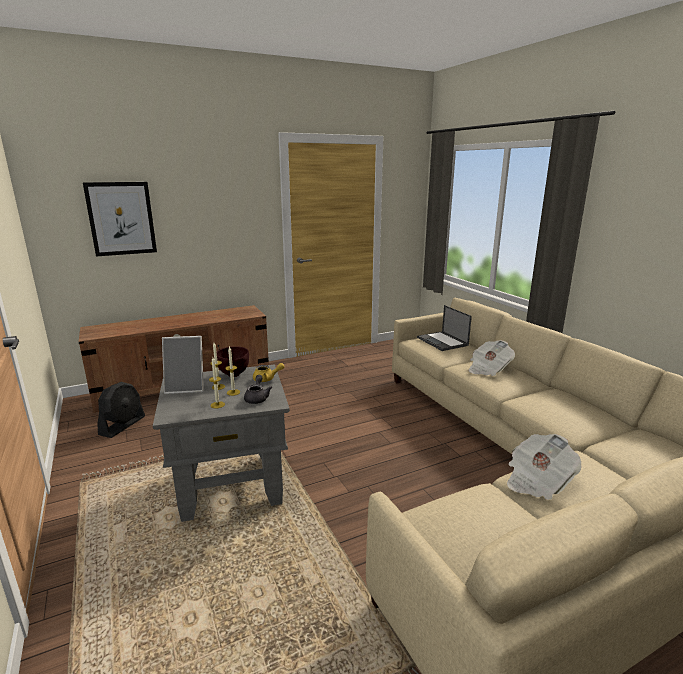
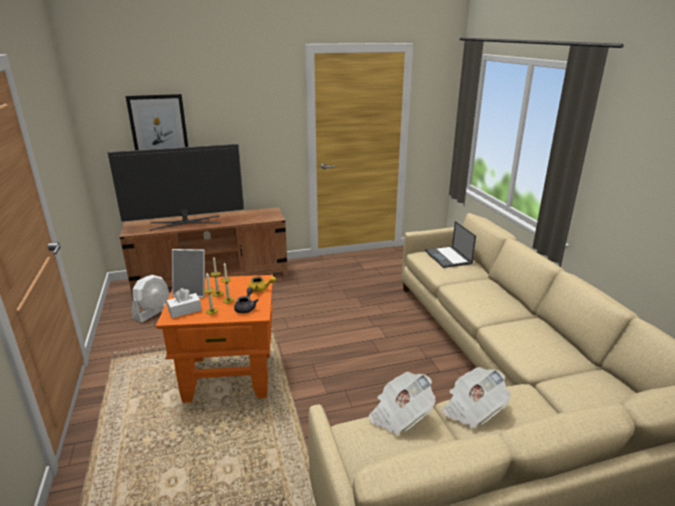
camera: 10 degrees right, 5 degrees up
(123, 425) = (153, 311): black fan -> white fan
(155, 324) = (186, 222): none -> television
(184, 407) = (185, 310): none -> white tissue box
(231, 486) = (229, 376): grey side table -> orange side table
(234, 375) = (234, 283): brown bowl -> none
(488, 369) = (480, 291): newspaper -> newspaper (400, 415)

